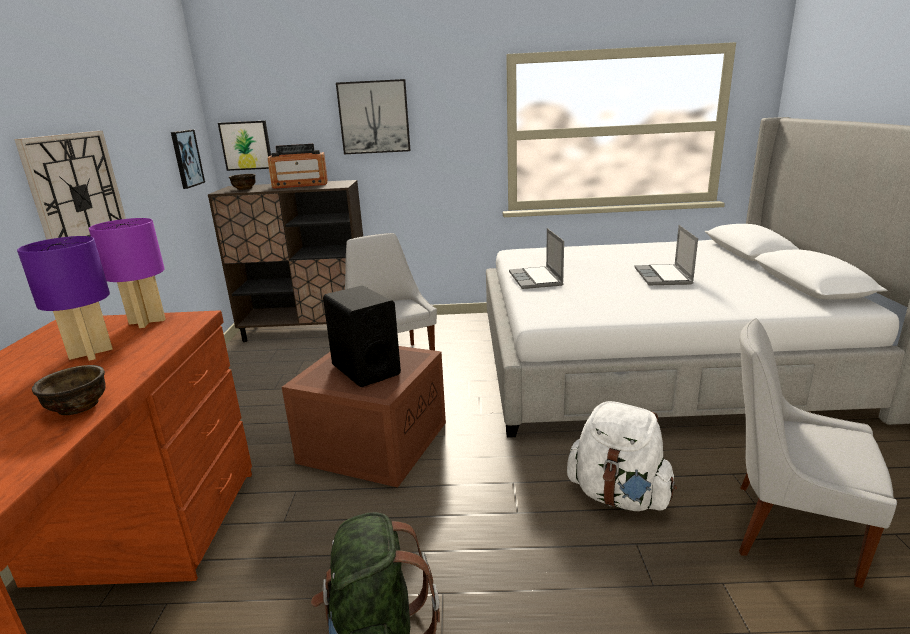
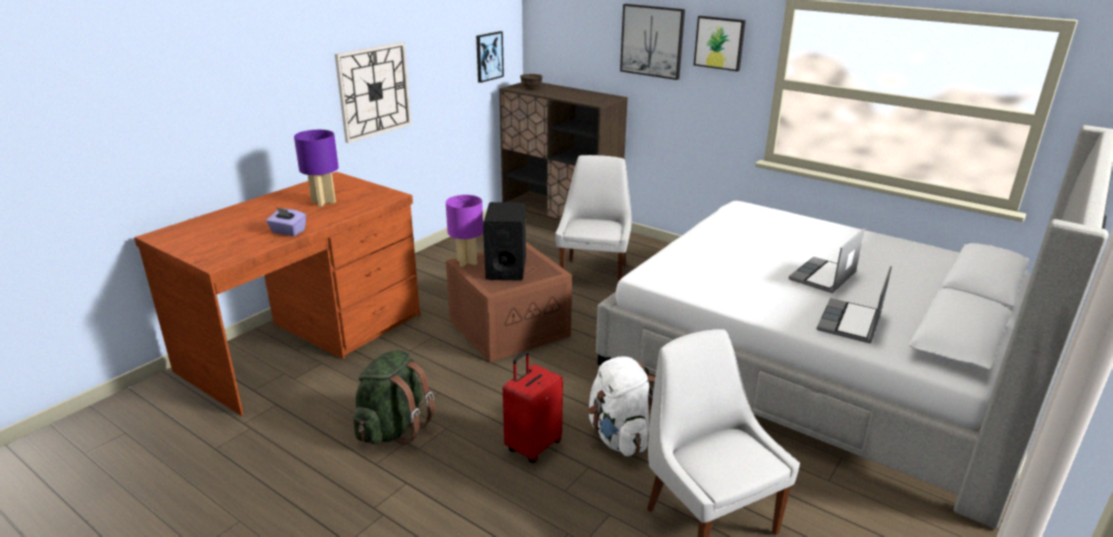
camera: 35 degrees right, 5 degrees up
(79, 406) = (288, 232): brown bowl -> purple tissue box
(147, 321) = (369, 190): purple table lamp -> purple table lamp (467, 262)
(246, 145) = (548, 47): picture -> picture (720, 43)
(300, 184) = (575, 93): radio -> none
(536, 279) = (705, 240): laptop -> laptop (850, 323)
(559, 555) = (532, 446): none -> red suitcase

